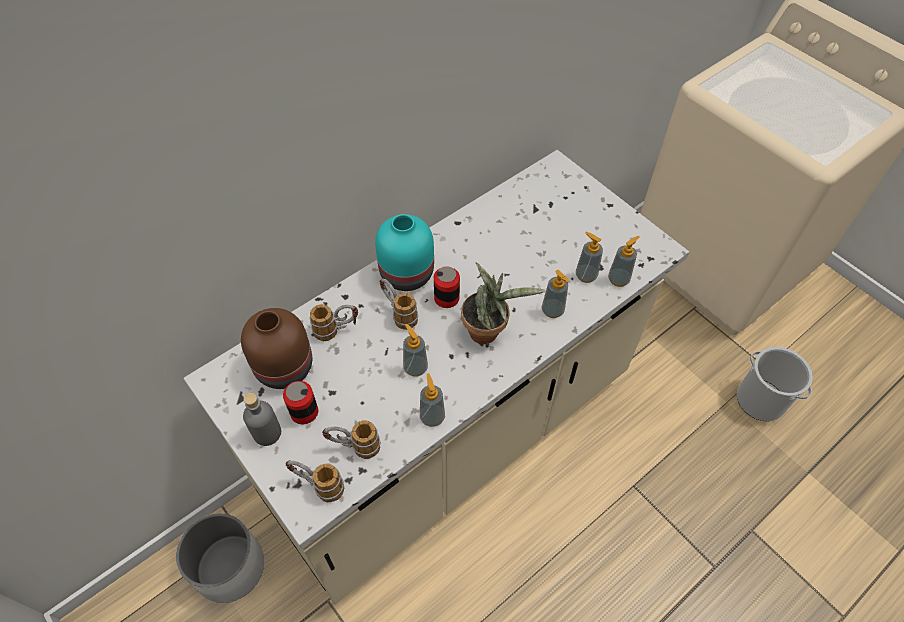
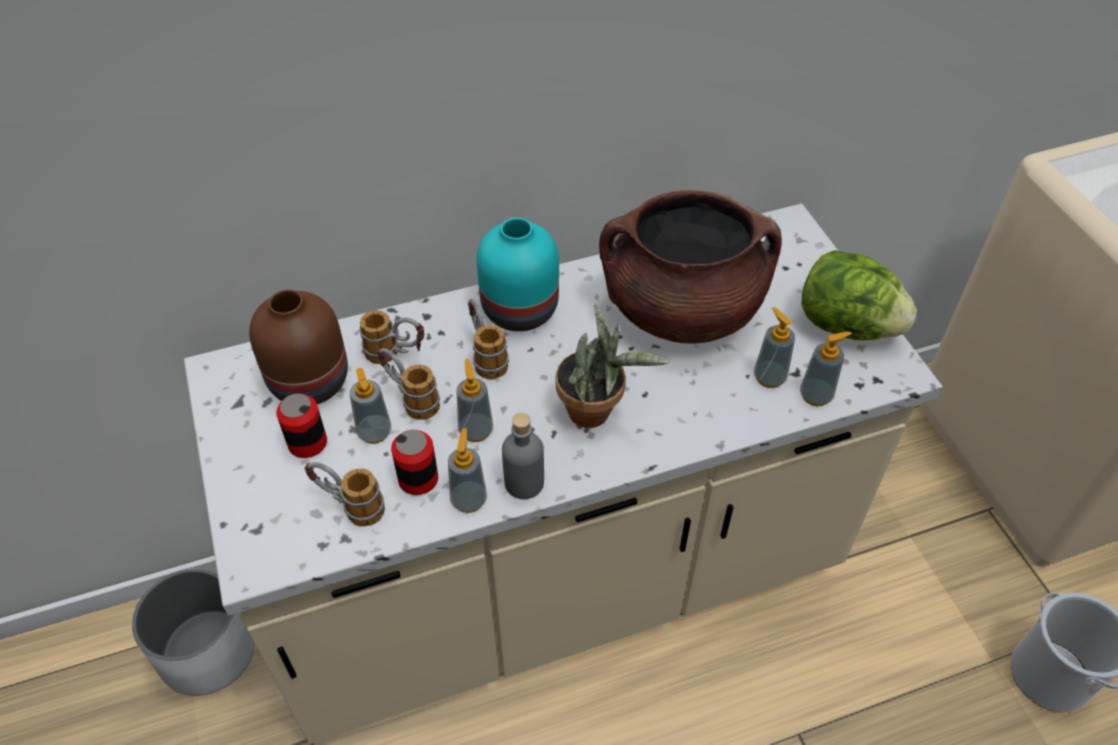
camera: 20 degrees right, 5 degrees down
(267, 433) = (250, 454): grey bottle -> grey bottle (524, 483)
(318, 485) = (281, 539): mug -> mug (410, 398)
(446, 298) = (558, 354): can -> can (418, 479)
(513, 245) = (682, 310): none -> brown cooking pot
(552, 310) = (700, 410): soap dispenser -> soap dispenser (374, 432)
(617, 226) = (846, 325): none -> lettuce

